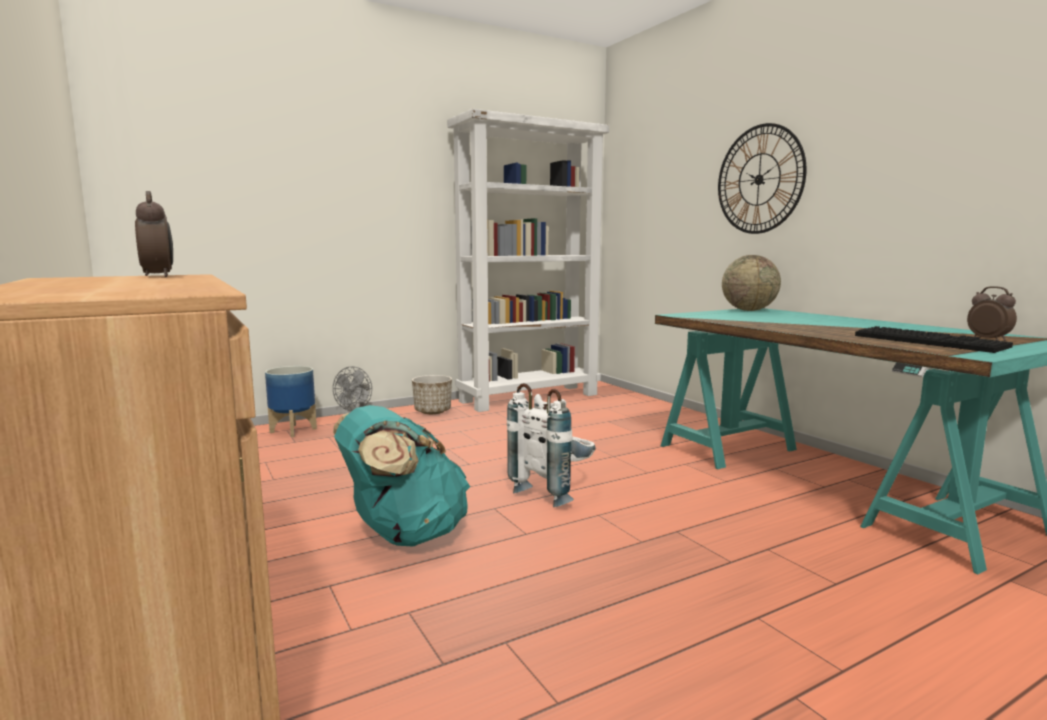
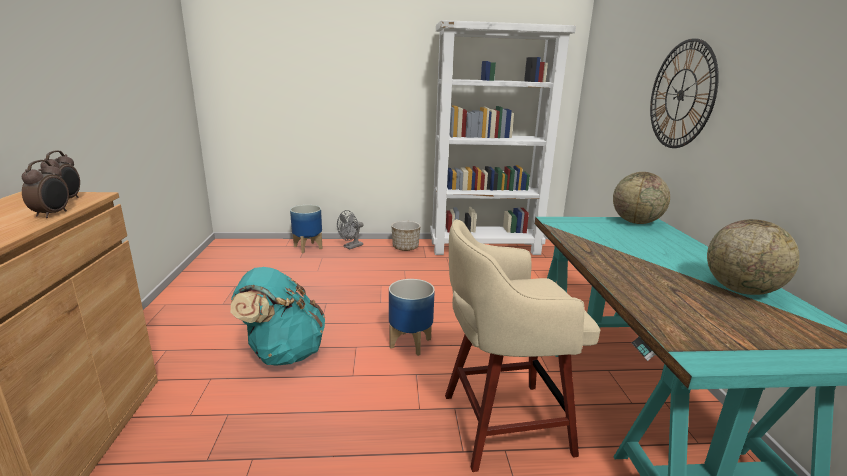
camera: 25 degrees right, 10 degrees up
(554, 491) = (409, 343): white backpack -> planter
(738, 531) = (501, 424): none -> beige stool
(914, 329) = (741, 290): none -> globe
(930, 342) = (704, 320): keyboard -> none
(988, 339) = (786, 331): alarm clock -> alarm clock (53, 214)

